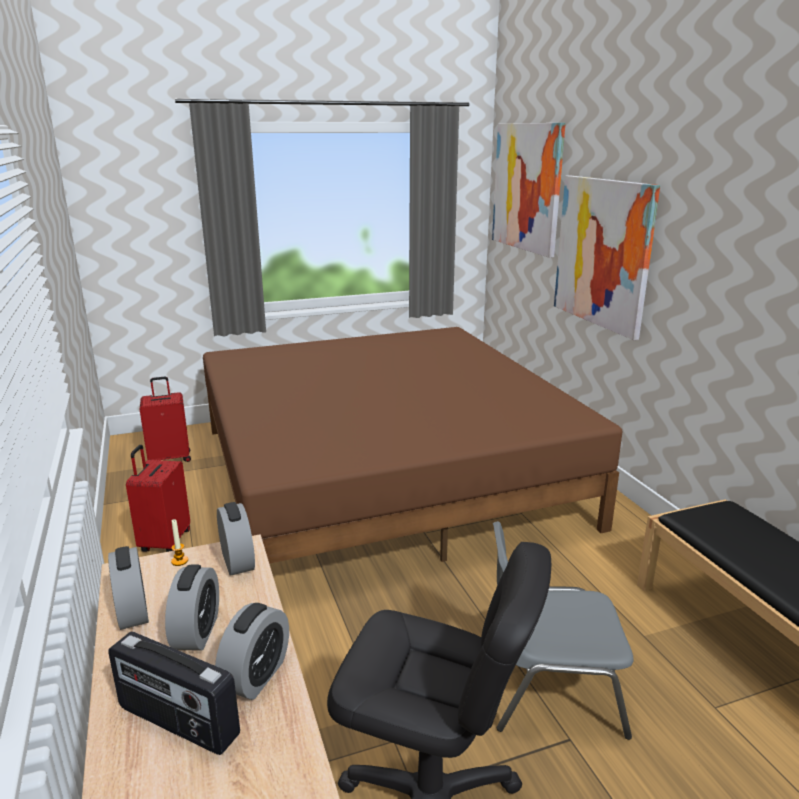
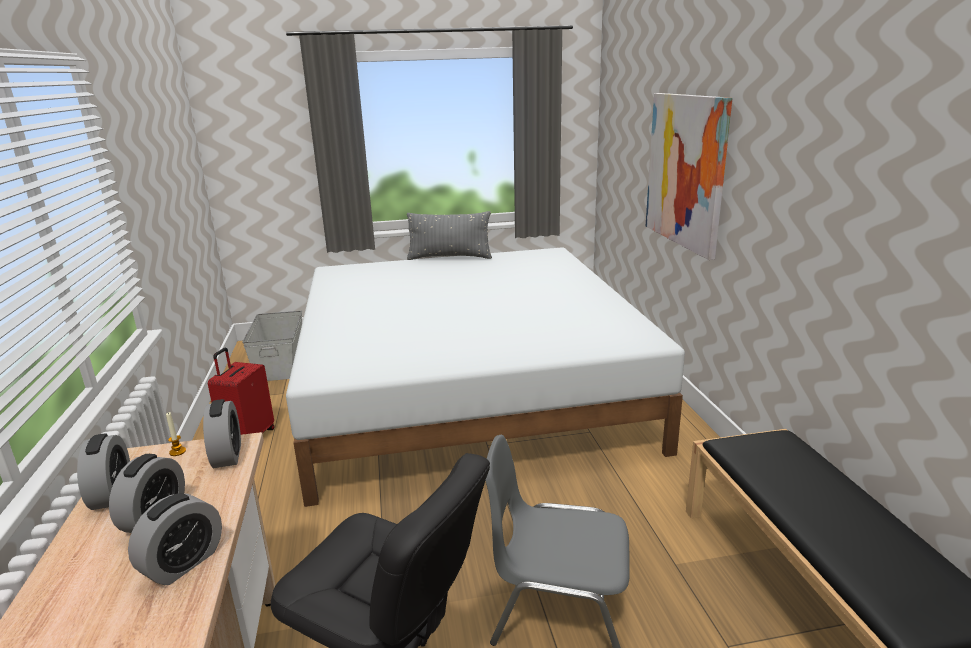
camera: 10 degrees right, 0 degrees up
(170, 458) = (281, 363): red suitcase -> grey storage box
(177, 722) = (91, 599): radio -> none
(346, 339) = (450, 257): none -> grey pillow
(384, 475) = (468, 387): brown bed -> white bed
(527, 187) = (626, 107): picture -> none

